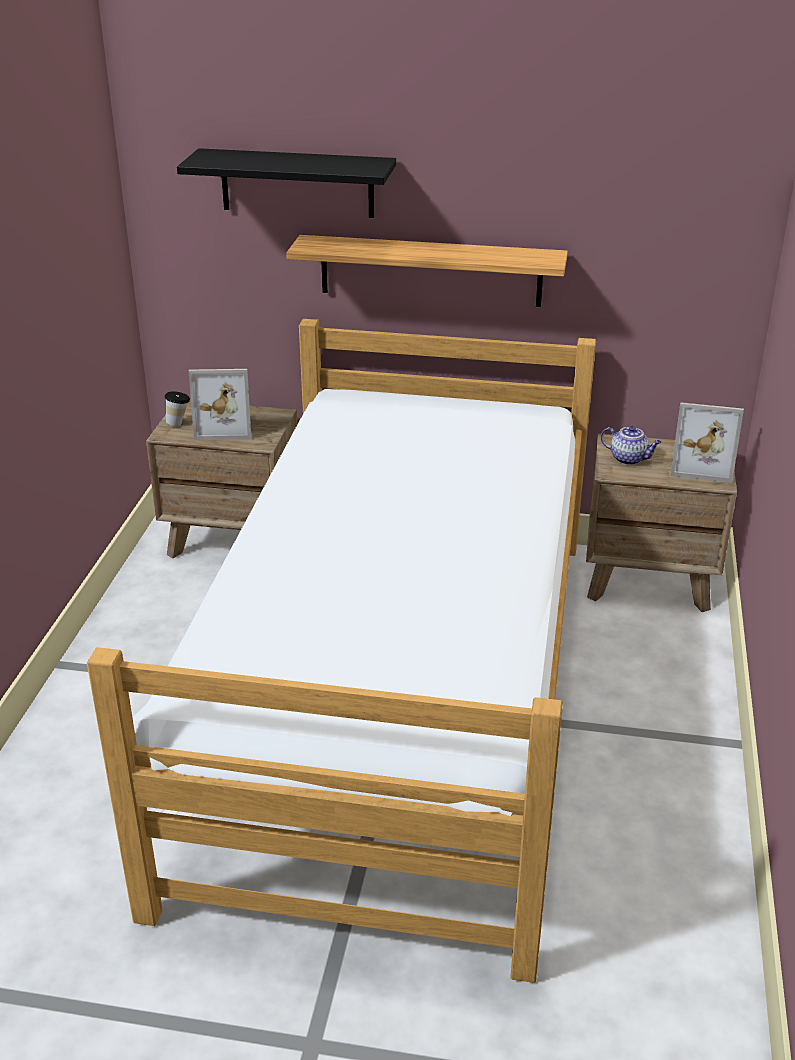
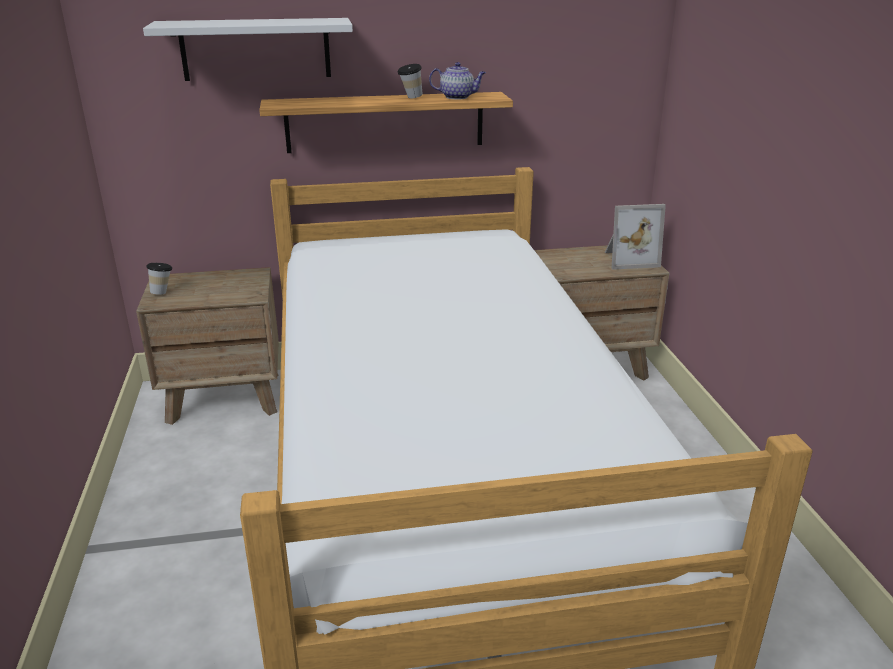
camera: 20 degrees left, 5 degrees down
(225, 427) = (210, 289): picture frame -> none
(297, 183) = (256, 49): black shelf -> white shelf
(455, 251) = (410, 98): none -> cup
(629, 459) = (572, 263): teapot -> teapot (458, 97)

